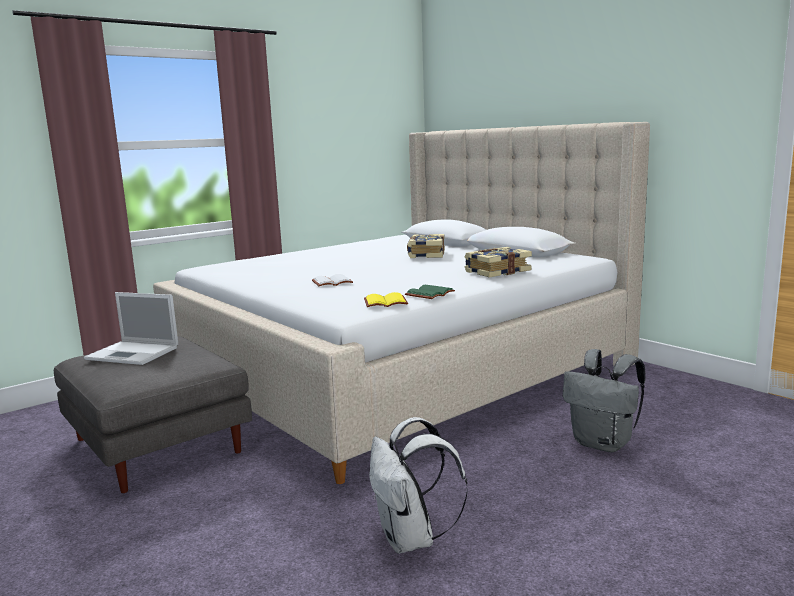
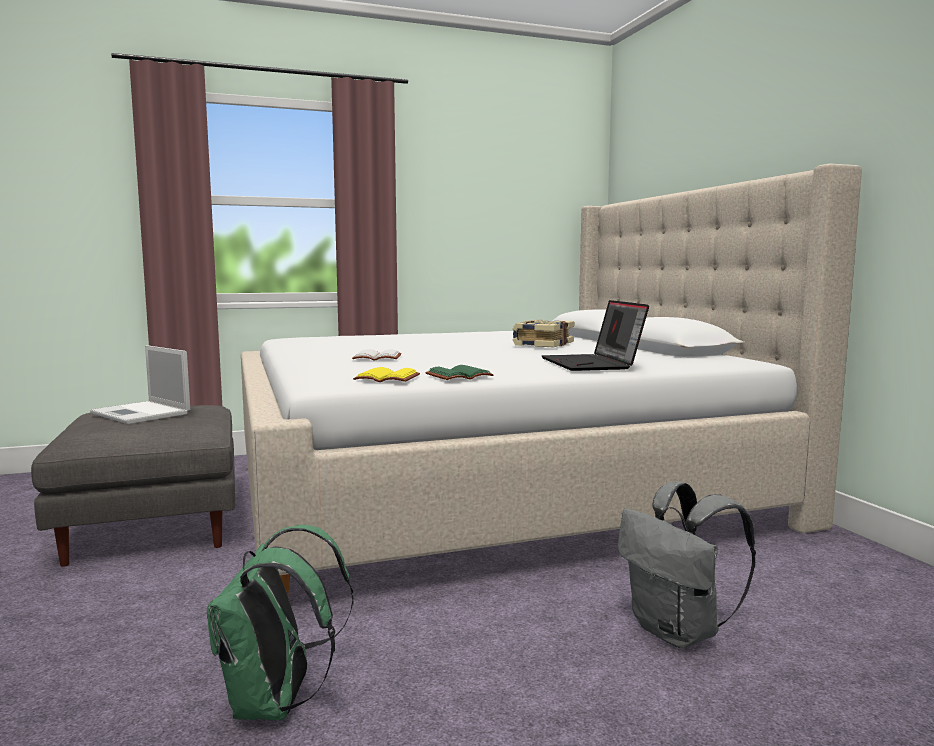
camera: 20 degrees right, 5 degrees down
(411, 539) = (276, 704): white backpack -> green backpack
(497, 272) = (593, 364): book -> laptop

